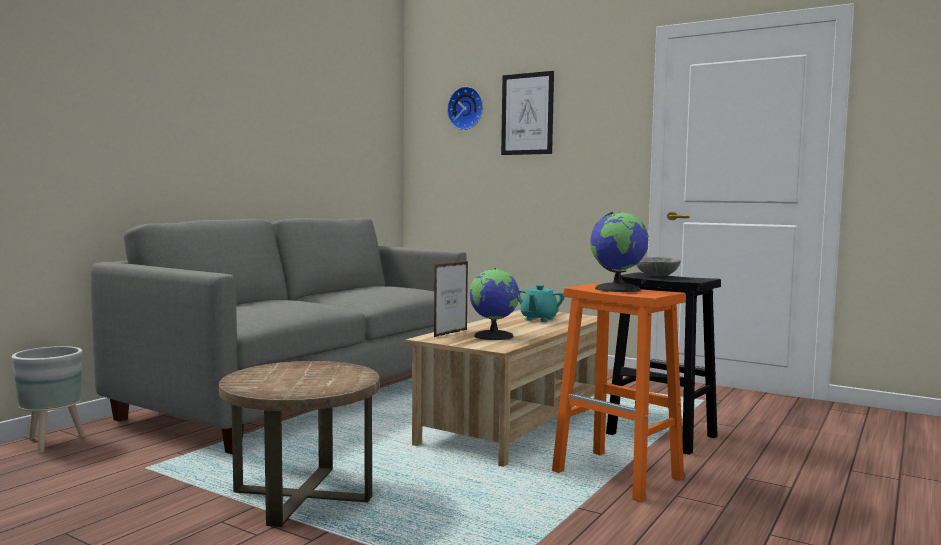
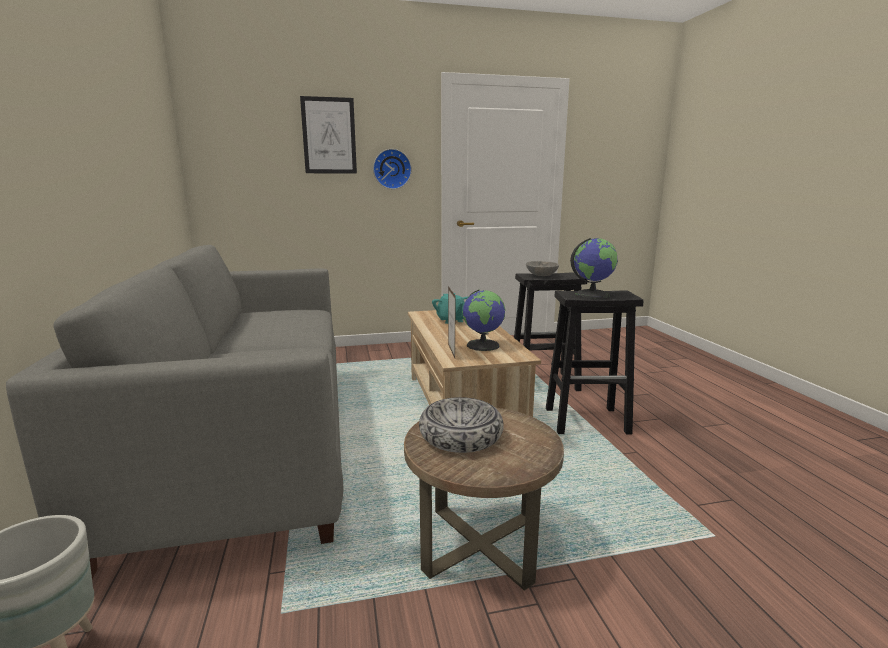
camera: 45 degrees left, 10 degrees up
(296, 372) = (460, 436): none -> bowl
(466, 108) = (260, 125): wall clock -> wall clock (392, 169)
(619, 475) = (588, 421): orange stool -> black stool

